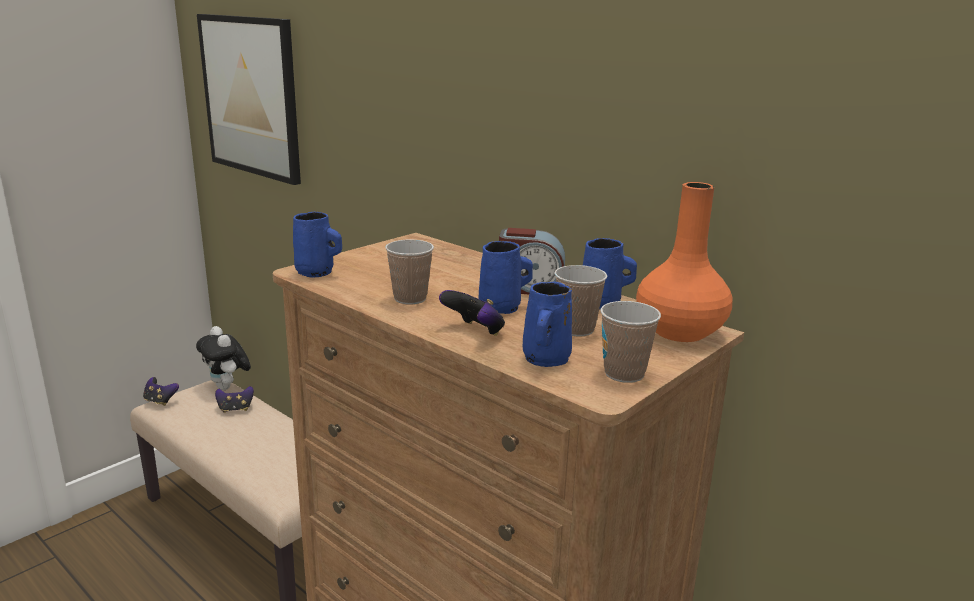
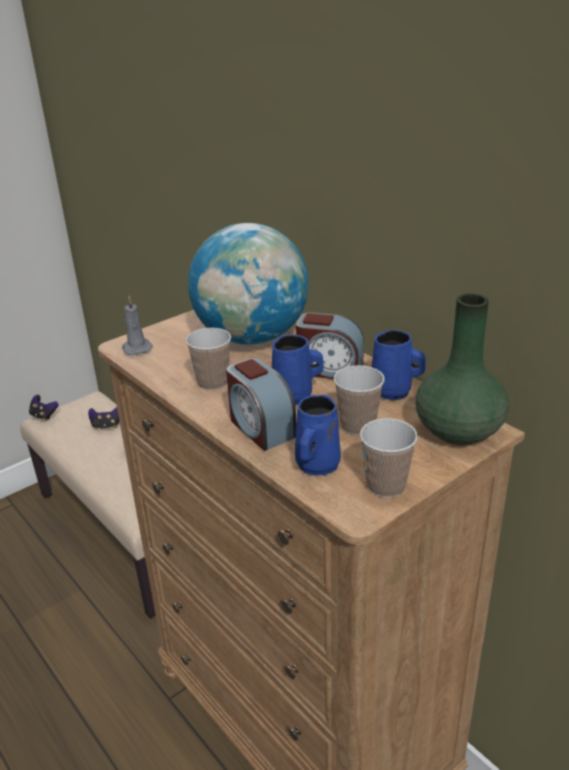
camera: 10 degrees right, 10 degrees up
(227, 388) = (102, 403): plush toy -> none
(251, 96) = (99, 143): picture -> none
(317, 273) = (137, 348): blue mug -> grey candle
(440, 265) = (252, 337): none -> globe
(474, 332) = (260, 427): game controller -> alarm clock
(678, 331) = (457, 431): orange vase -> green vase

